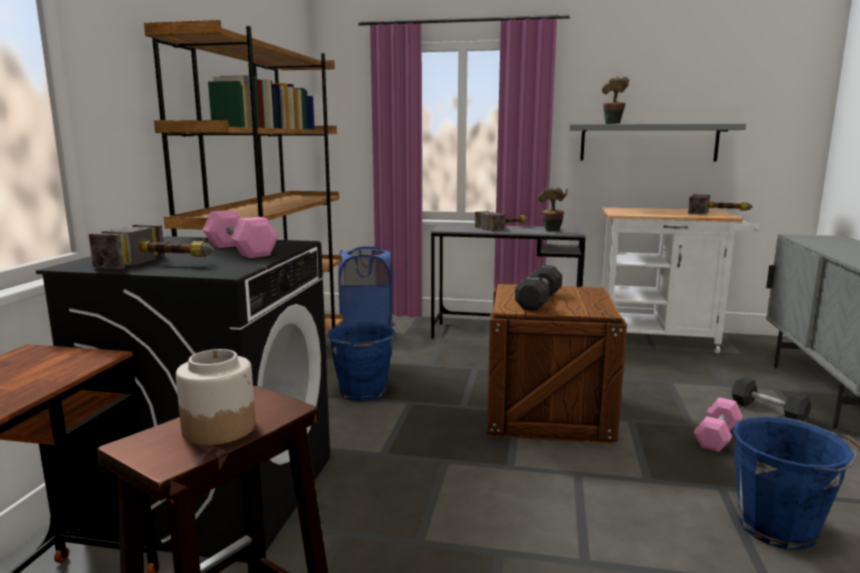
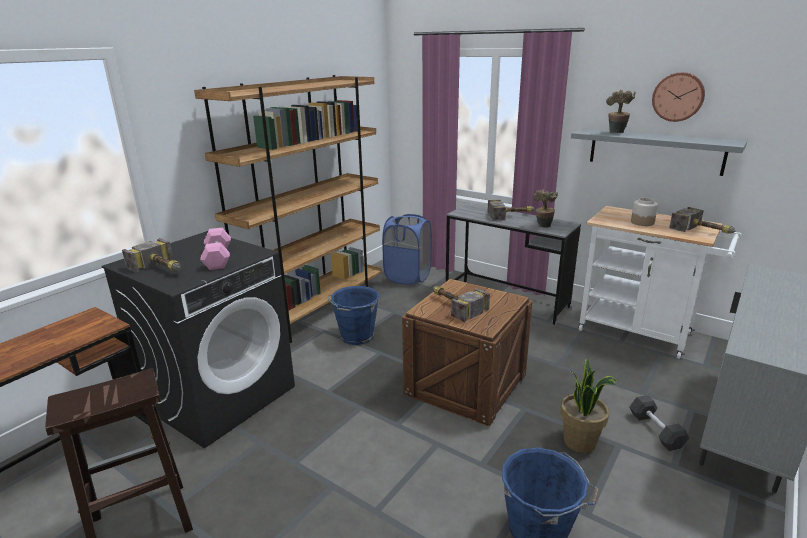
camera: 25 degrees right, 10 degrees up
(219, 428) = (103, 397): jar -> jar (642, 222)
(538, 301) = (454, 305): black dumbbell -> hammer
(666, 85) = (678, 97): none -> wall clock
(717, 436) = (580, 442): pink dumbbell -> potted plant

